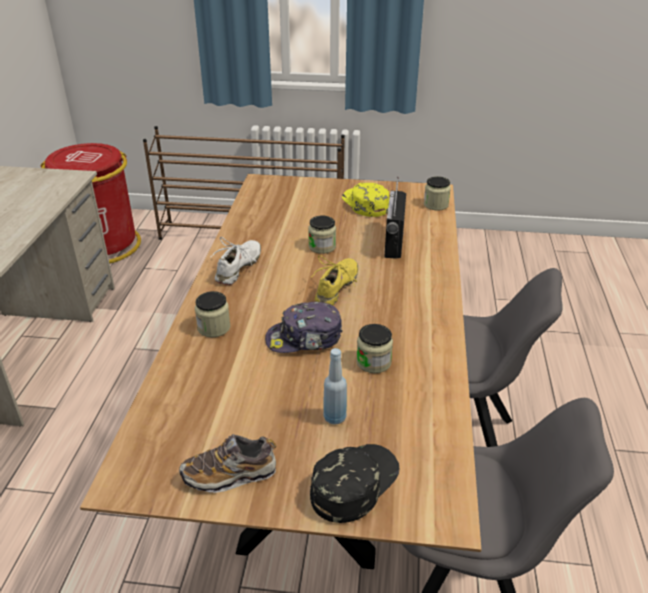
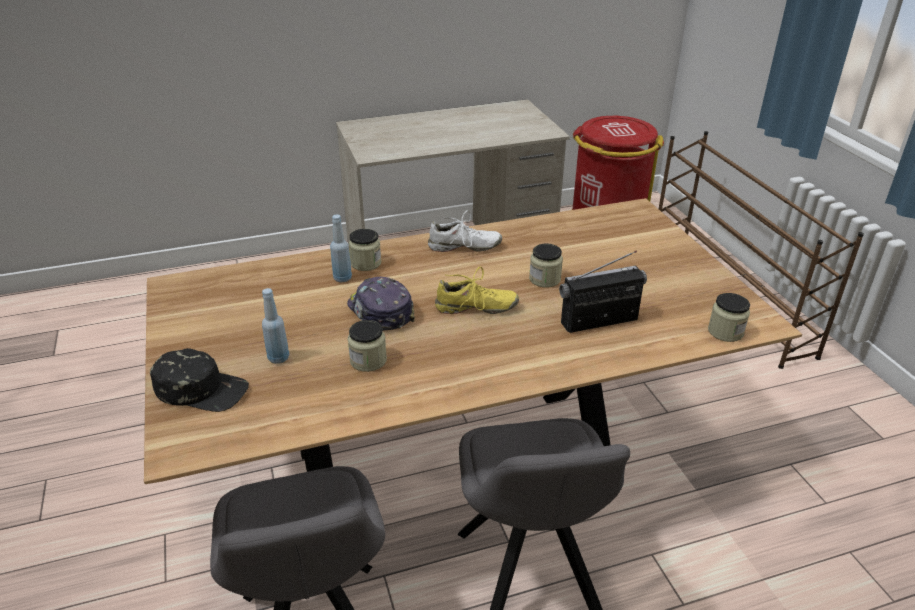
camera: 65 degrees right, 0 degrees up
(228, 348) = (342, 278): none -> blue bottle
(230, 475) = (193, 326): shoe -> none
(365, 204) = (665, 281): yellow cap -> none

